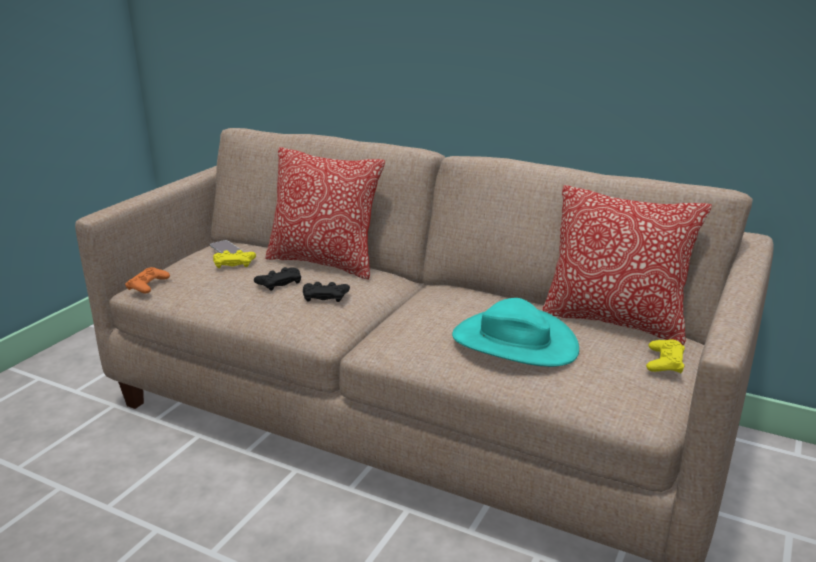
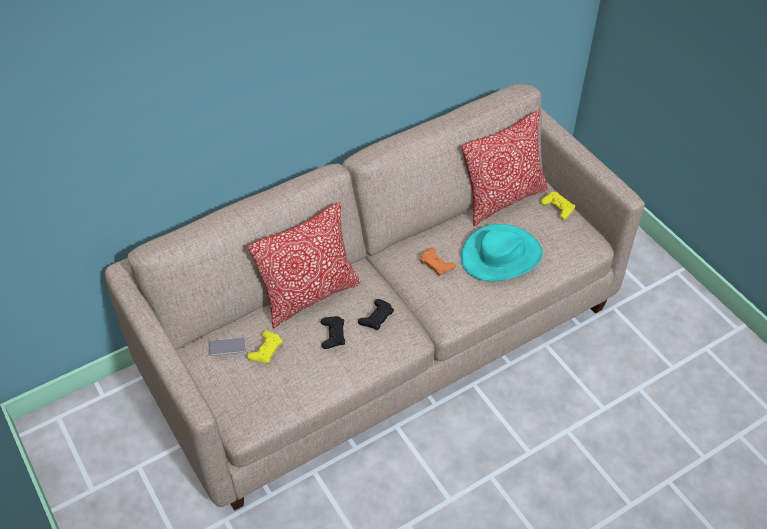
camera: 60 degrees left, 25 degrees up
(148, 285) = (250, 418): orange game controller -> orange game controller (437, 264)

